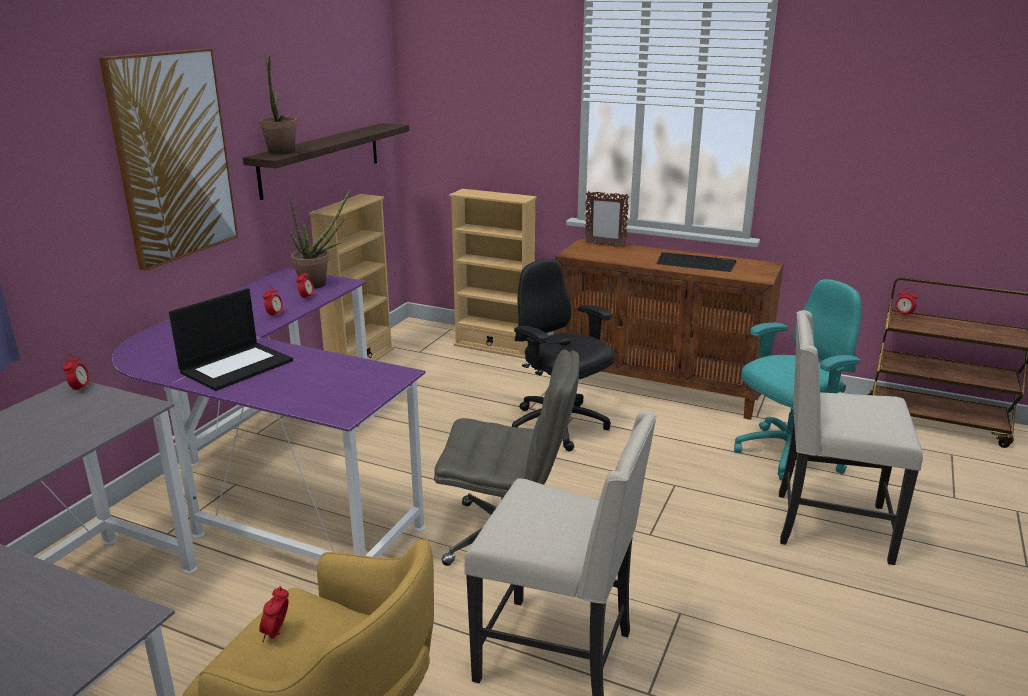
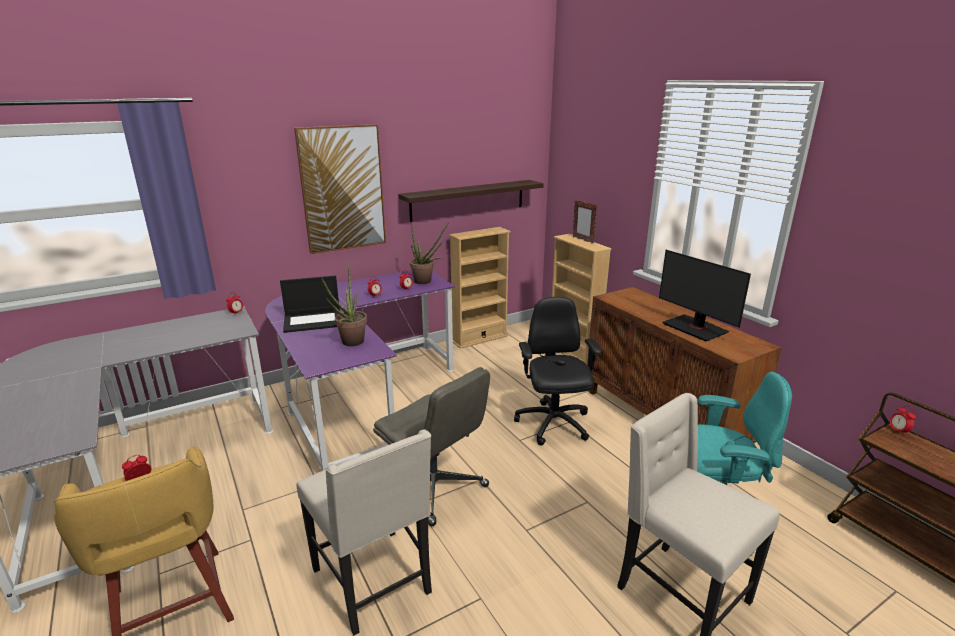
camera: 35 degrees right, 0 degrees up
(281, 153) = (422, 193): potted plant -> potted plant (350, 343)
(605, 245) = (643, 296): picture frame -> picture frame (582, 240)
(695, 263) = (695, 328): keyboard -> monitor

